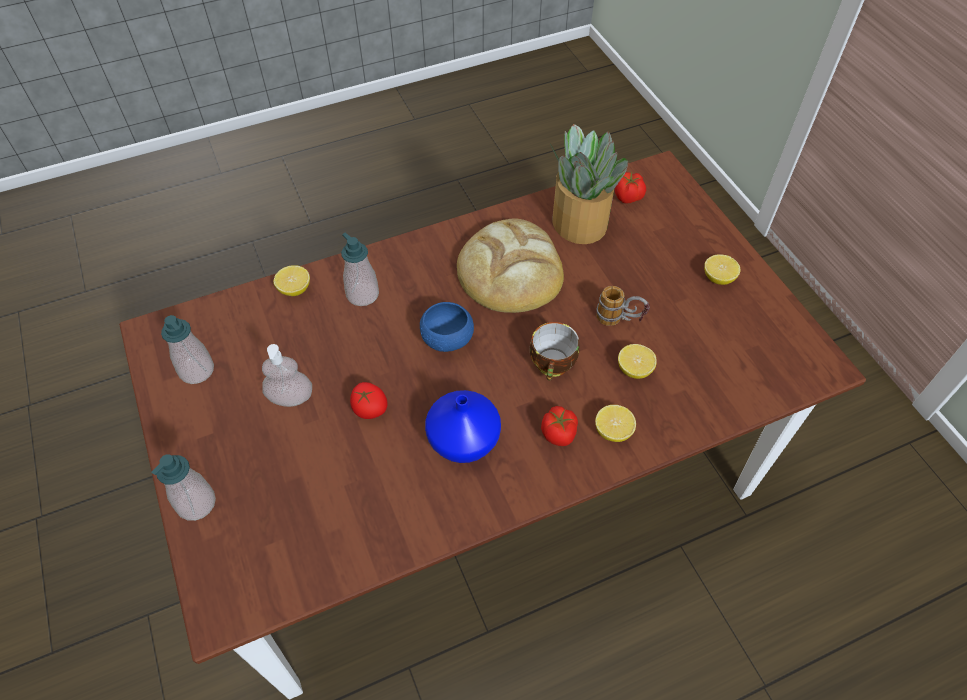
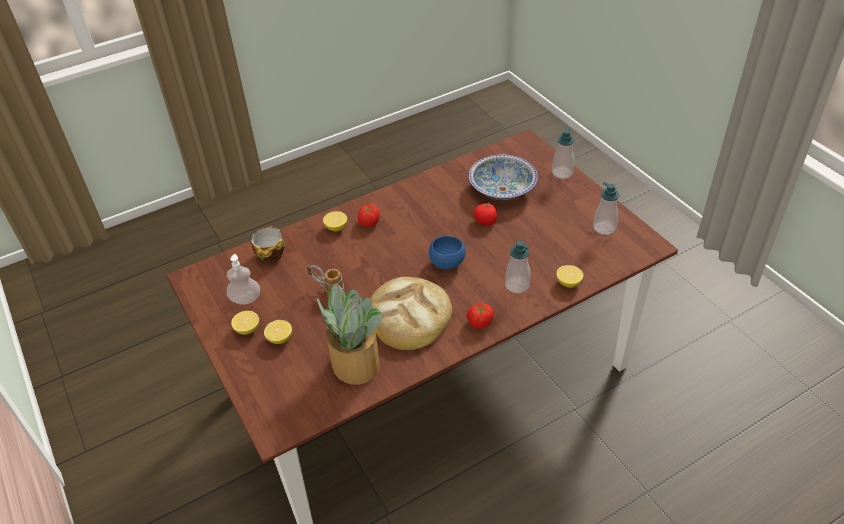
camera: 175 degrees right, 10 degrees down
(291, 397) = (536, 221): soap dispenser -> soap dispenser (245, 299)
(319, 477) = (502, 189): none -> bowl
(465, 441) = (424, 213): blue vase -> none
(553, 365) = (373, 257): cup -> cup (270, 254)
(628, 197) = (310, 395): tomato -> tomato (479, 322)
(634, 369) = (320, 261): lemon -> lemon (280, 338)

